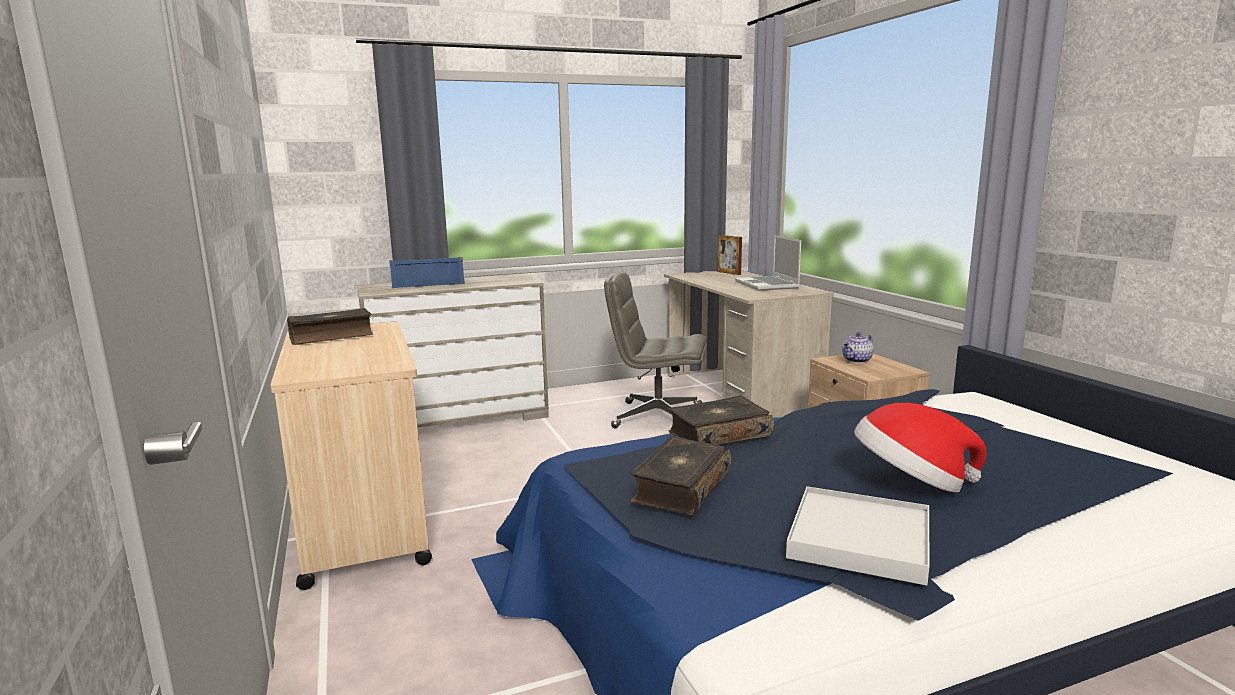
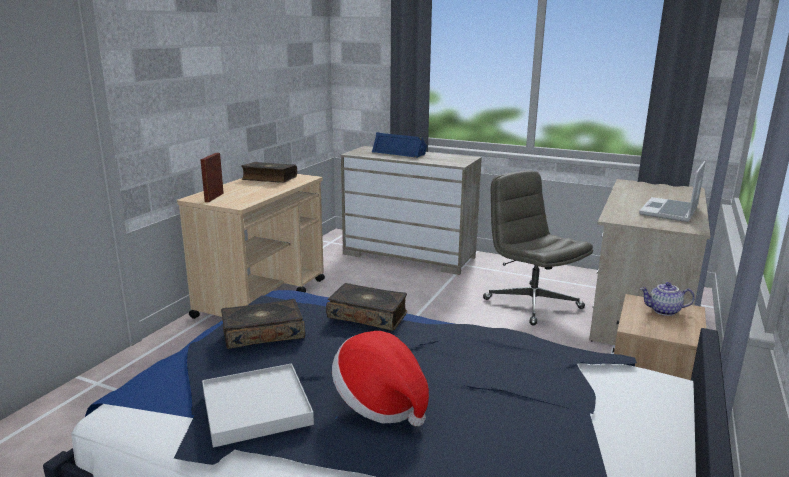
camera: 45 degrees right, 5 degrees up
(729, 273) = (678, 191): picture frame -> picture frame (214, 197)

